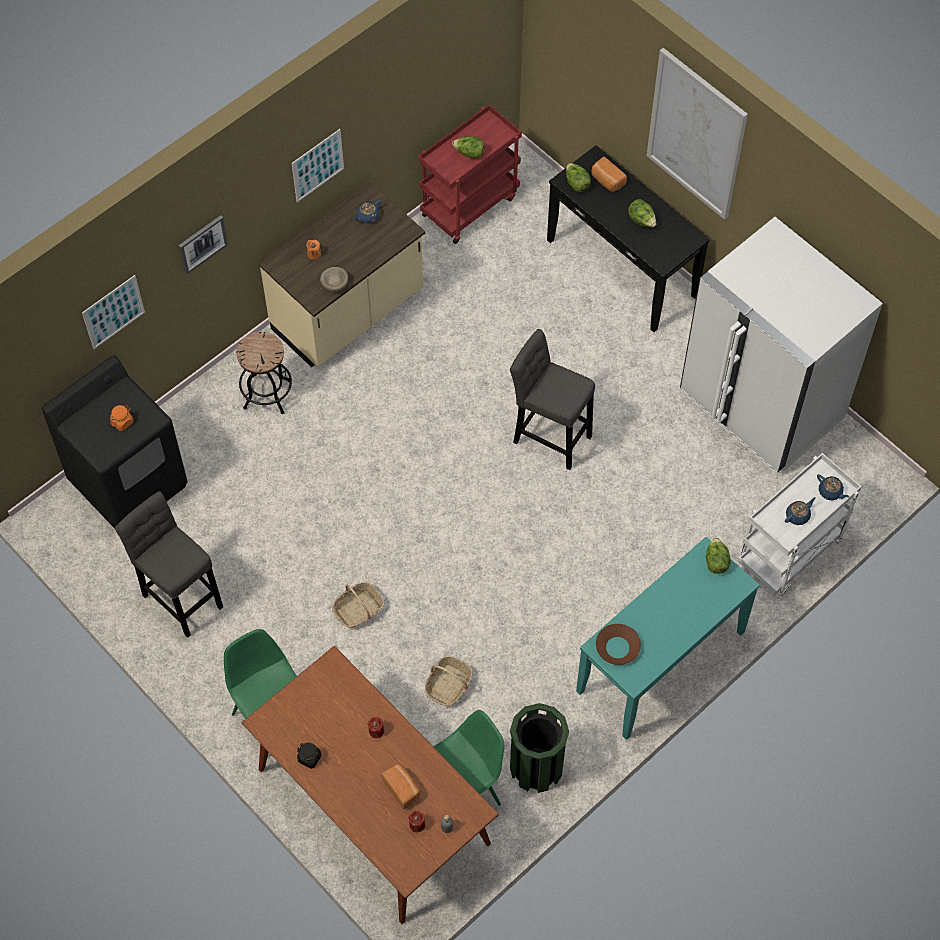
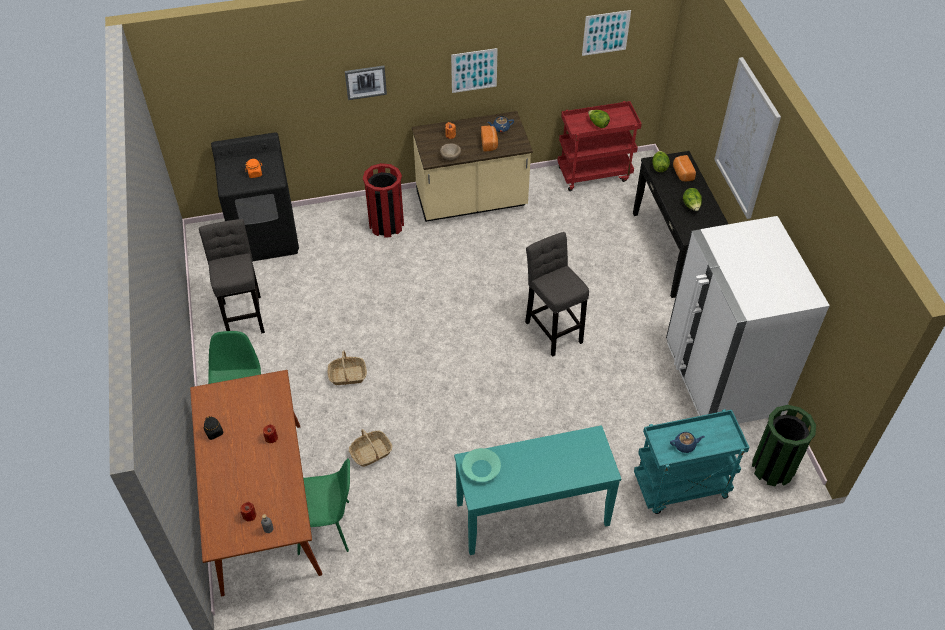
camera: 30 degrees right, 10 degrees down
(113, 312) = (283, 98): picture -> picture (606, 32)
(267, 394) = (386, 224): black stool -> red trash can
(402, 788) = (259, 485): bread -> bread (489, 143)
(536, 767) = (391, 539): green trash can -> green trash can (773, 468)
(617, 647) = (481, 468): brown bowl -> turquoise bowl
(716, 562) = (597, 446): lettuce -> none
(789, 554) = (680, 488): white cart -> turquoise cart
(830, 492) = (722, 441): blue teapot -> none

